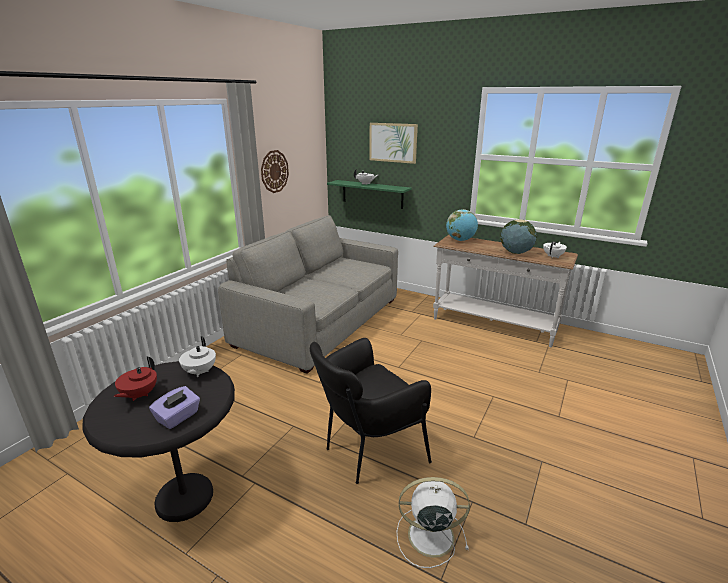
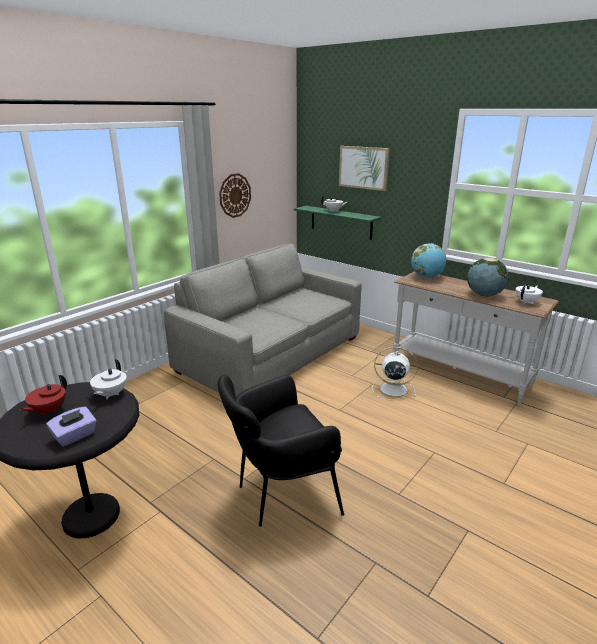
camera: 10 degrees right, 0 degrees up
(428, 535) = (318, 591): white fan -> white fan (392, 389)

